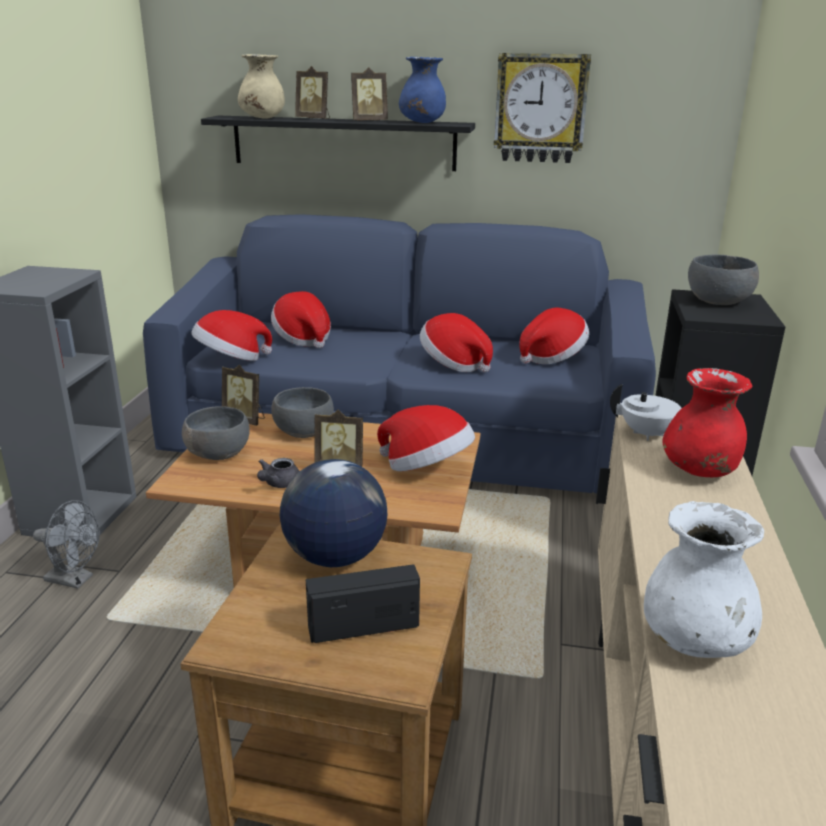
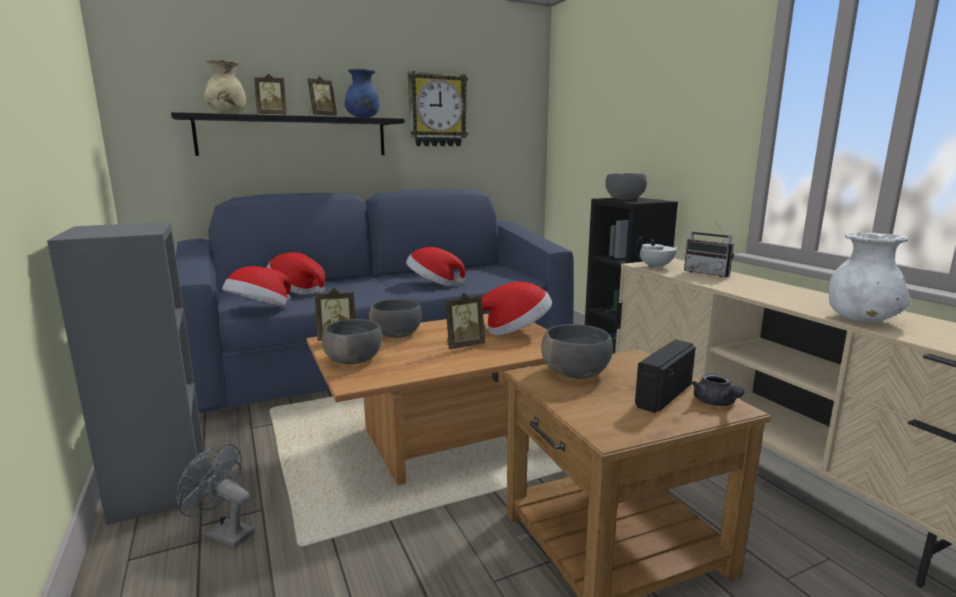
camera: 35 degrees left, 10 degrees down
(75, 579) = (223, 533): grey fan -> grey fan turned 135 degrees counterclockwise
(278, 484) = (435, 363): grey teapot -> grey teapot (716, 403)
(335, 556) = (575, 373): globe -> grey bowl
(552, 357) = (485, 272): hat -> none
(699, 471) = (709, 273): red vase -> radio

